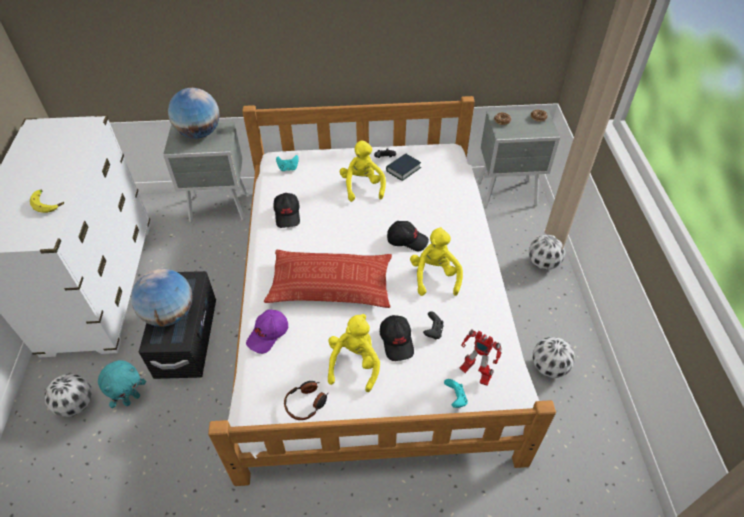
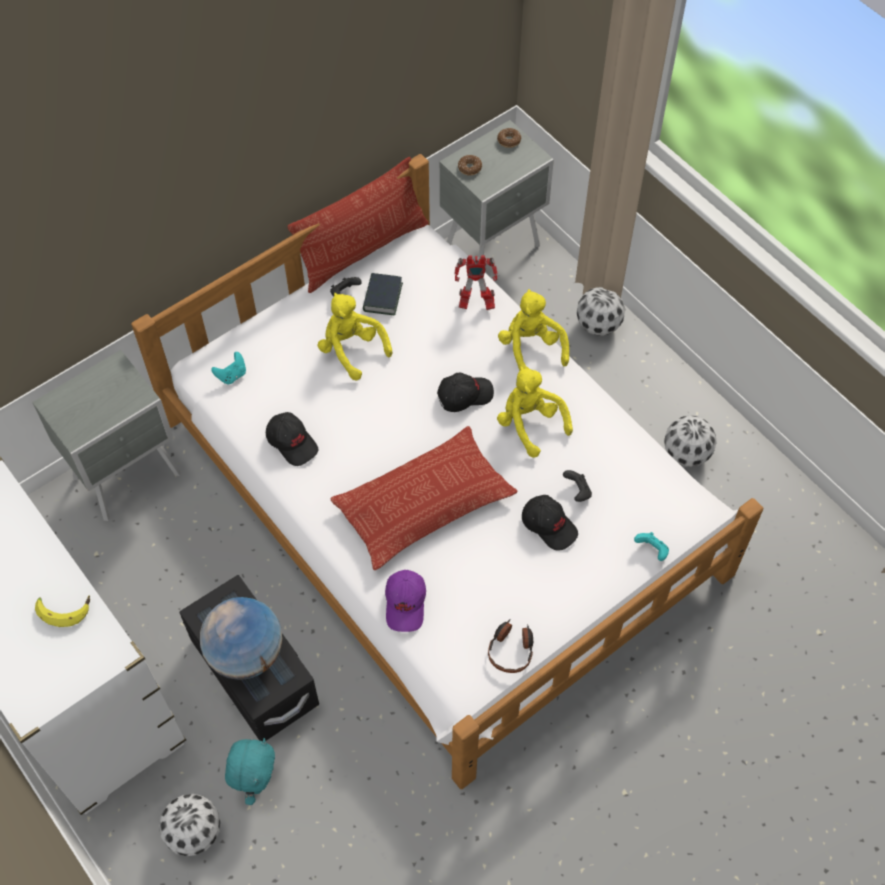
camera: 35 degrees left, 10 degrees up
(199, 133) = (88, 394): globe -> none
(354, 363) = (525, 577): yellow plush toy -> yellow plush toy (531, 348)
(413, 144) = (363, 250): none -> pillow
(474, 372) = (650, 511): toy robot -> toy robot (475, 303)

